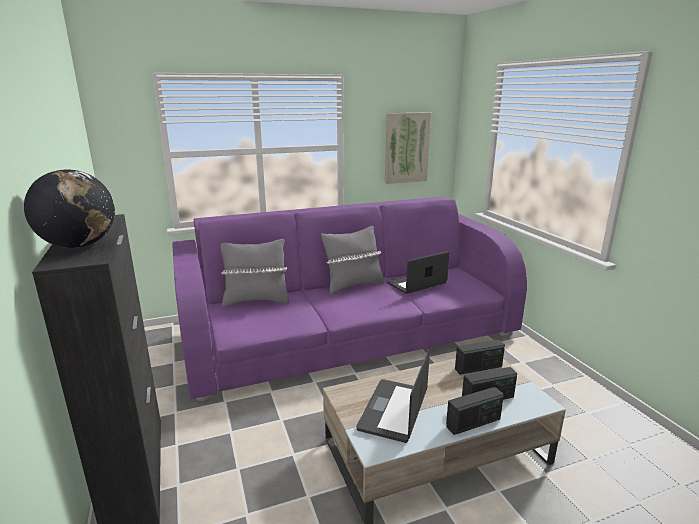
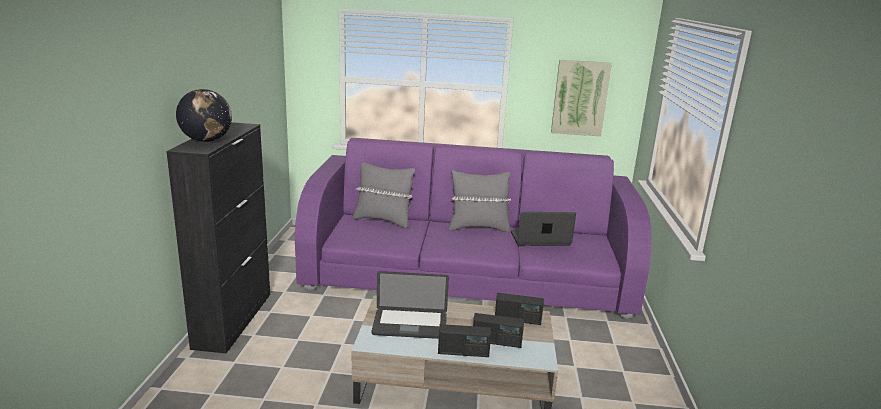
camera: 25 degrees right, 0 degrees up
(393, 410) = (410, 325): laptop -> laptop turned 135 degrees counterclockwise

